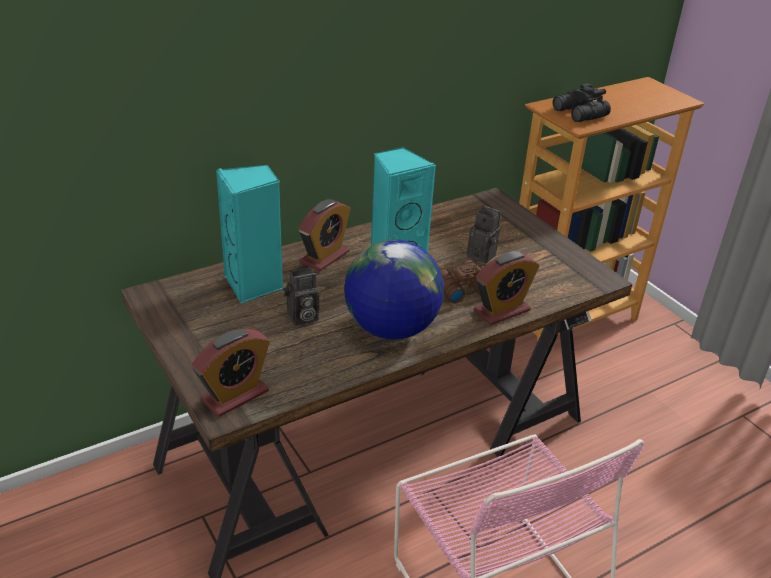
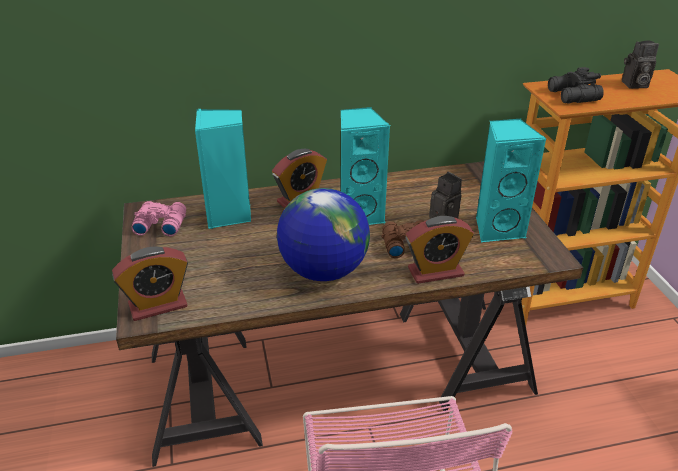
camera: 20 degrees right, 0 degrees up
(180, 307) = (160, 224): none -> pink binoculars
(301, 317) = (251, 248): camera -> camera (634, 85)
(537, 258) = (497, 229): none -> turquoise speaker

